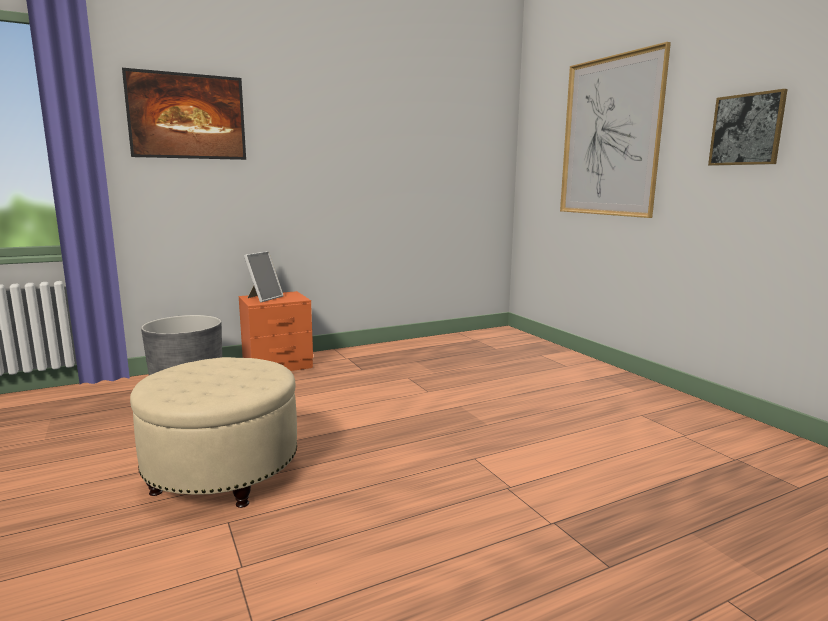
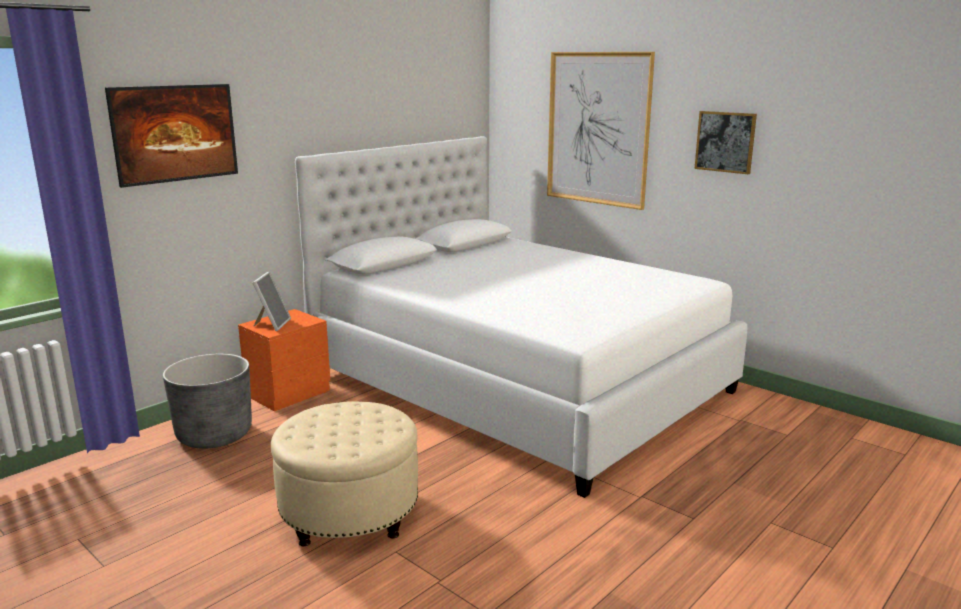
camera: 20 degrees left, 5 degrees up
(491, 384) = (518, 382): none -> white bed

